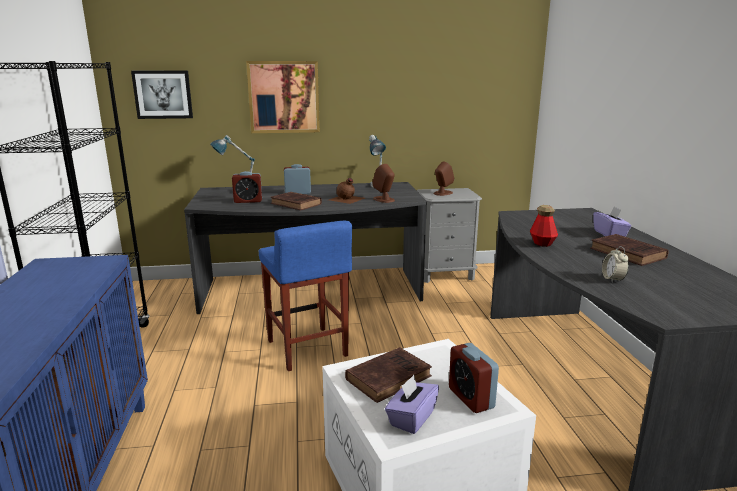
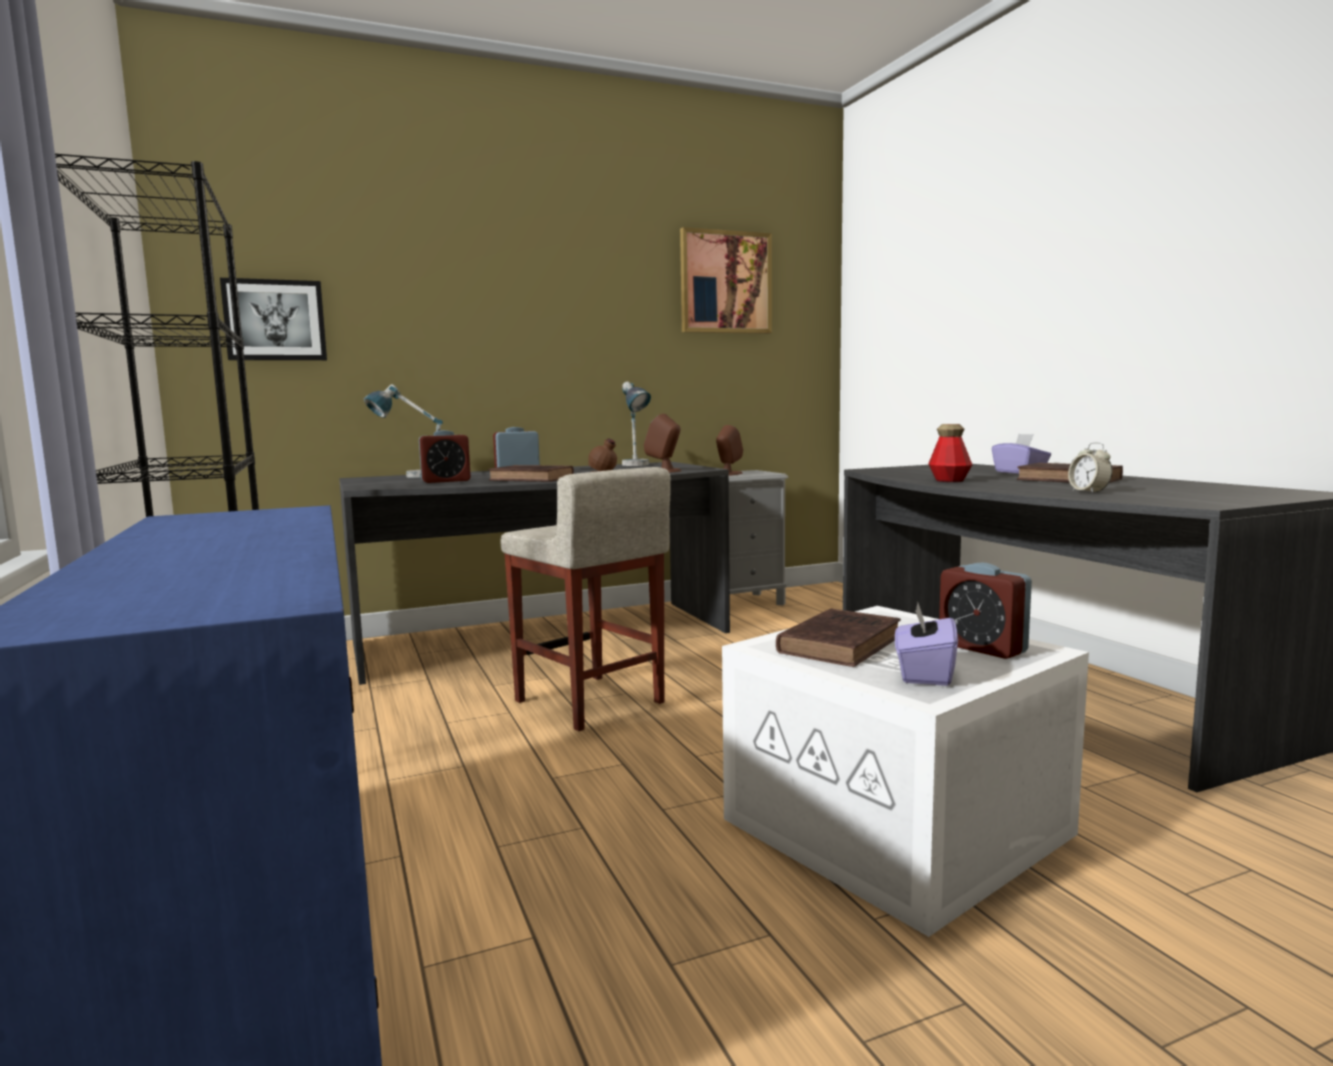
camera: 15 degrees left, 10 degrees down
(284, 97) = (479, 329): picture -> picture (725, 282)
(307, 349) = (590, 702): blue stool -> beige stool

